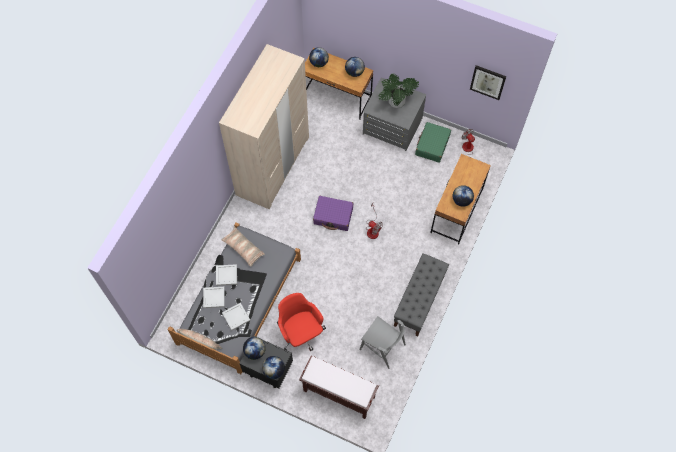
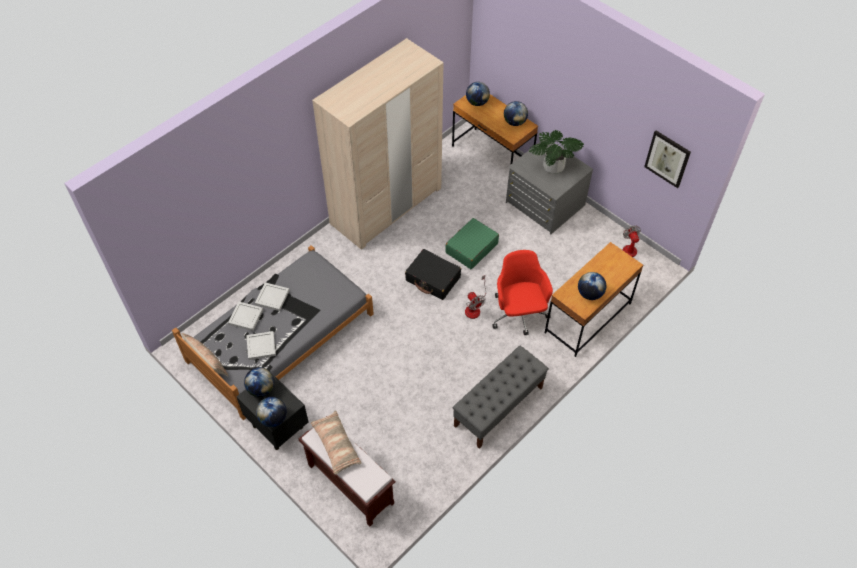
camera: 20 degrees right, 10 degrees down
(243, 248) = (305, 275): pillow -> pillow (336, 445)
(300, 333) = (335, 397): red office chair -> red office chair (519, 314)
(333, 216) = (433, 279): purple suitcase -> black suitcase
(382, 347) = (429, 446): grey chair -> none
(432, 145) = (585, 237): green suitcase -> green suitcase (471, 248)

